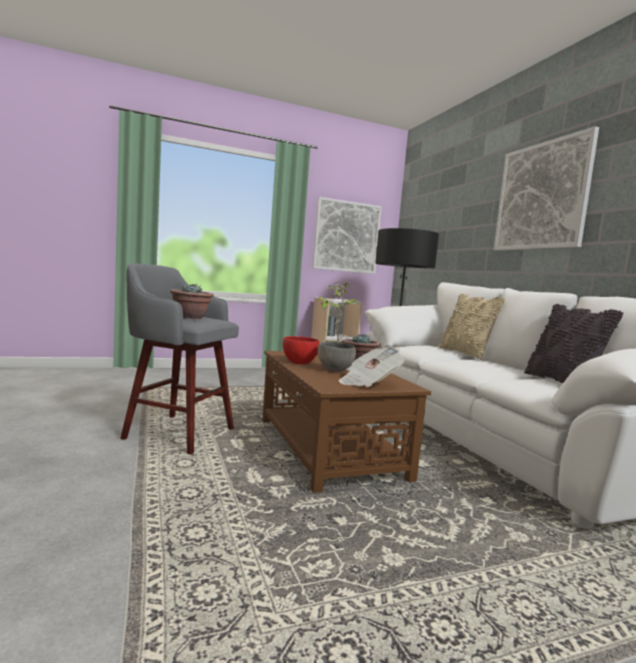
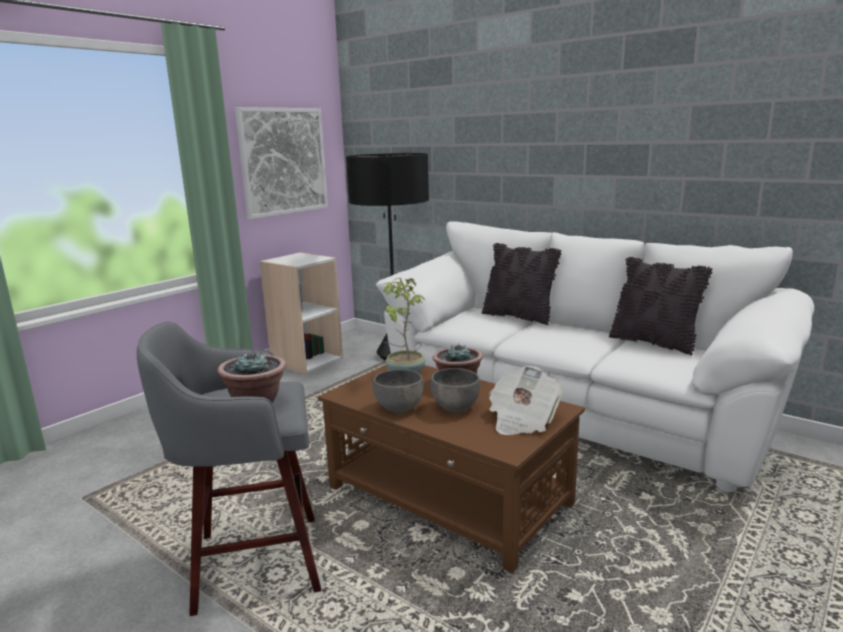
camera: 30 degrees left, 10 degrees up
(300, 362) = (399, 408): red bowl -> grey bowl
(465, 353) = (519, 317): beige pillow -> black pillow
(541, 196) = (572, 117): picture -> none

